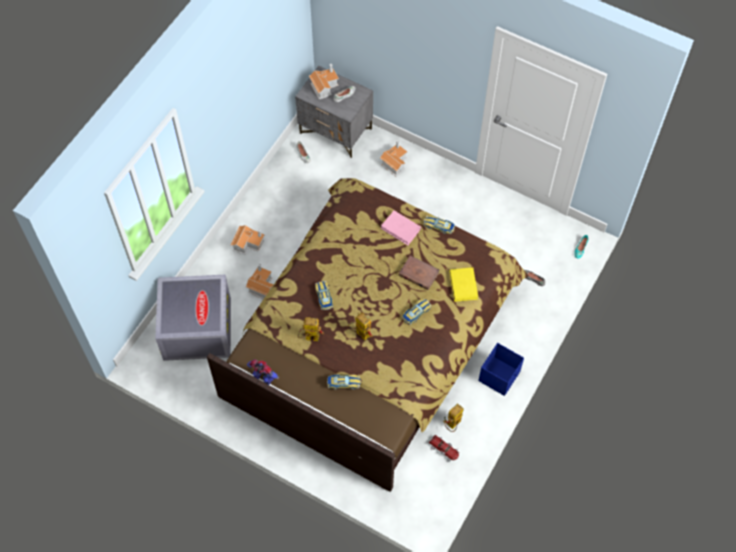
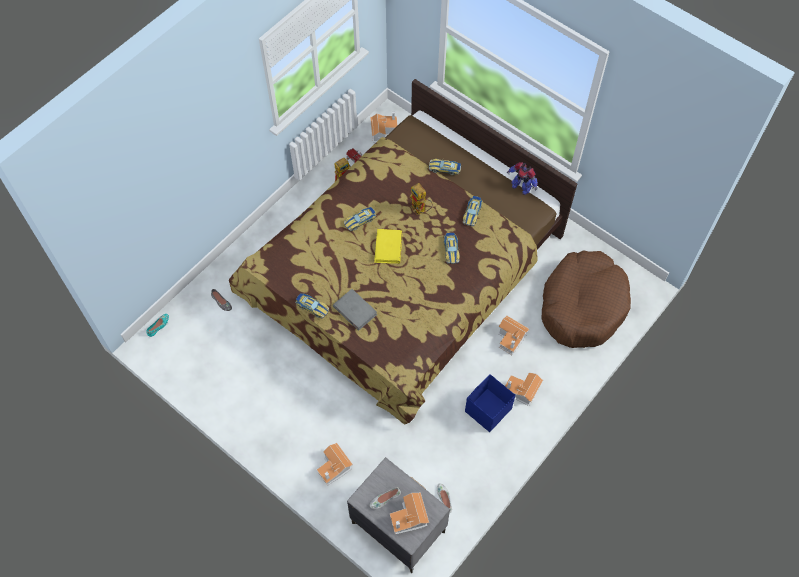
camera: 170 degrees left, 0 degrees up
(196, 328) = (582, 305): grey storage box -> brown dog bed
(309, 337) = (472, 213): toy robot -> toy car
(401, 229) = (354, 310): pink book -> grey book
(418, 274) = (348, 259): brown book -> none
(425, 493) = (383, 131): none -> toy house
(463, 285) = (305, 240): yellow book -> yellow book (388, 248)
(499, 376) = (288, 214): blue storage box -> blue storage box (487, 410)

